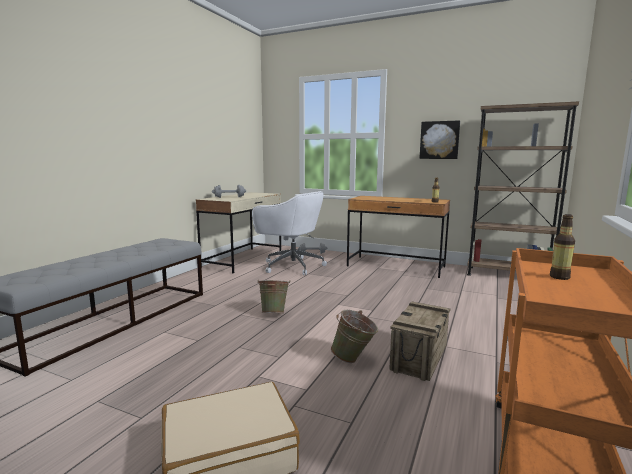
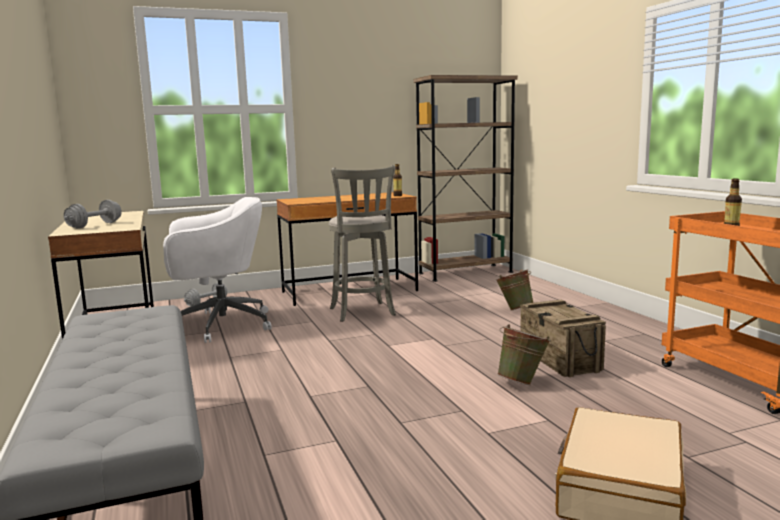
camera: 45 degrees left, 0 degrees up
(274, 313) = (346, 379): green bucket -> green bucket (514, 309)
(372, 281) = (363, 313): none -> grey stool
(439, 140) = (367, 115): picture -> none

